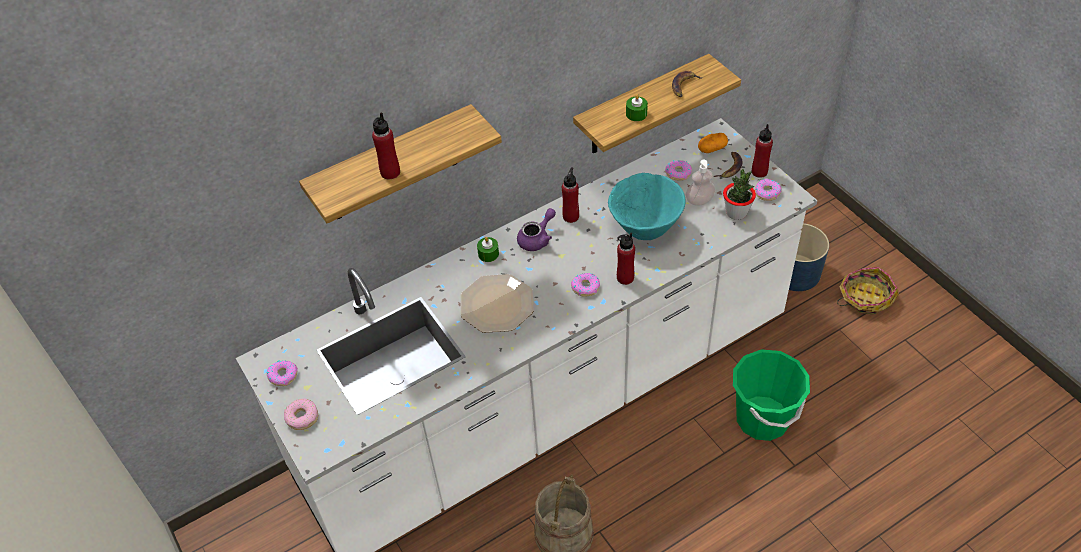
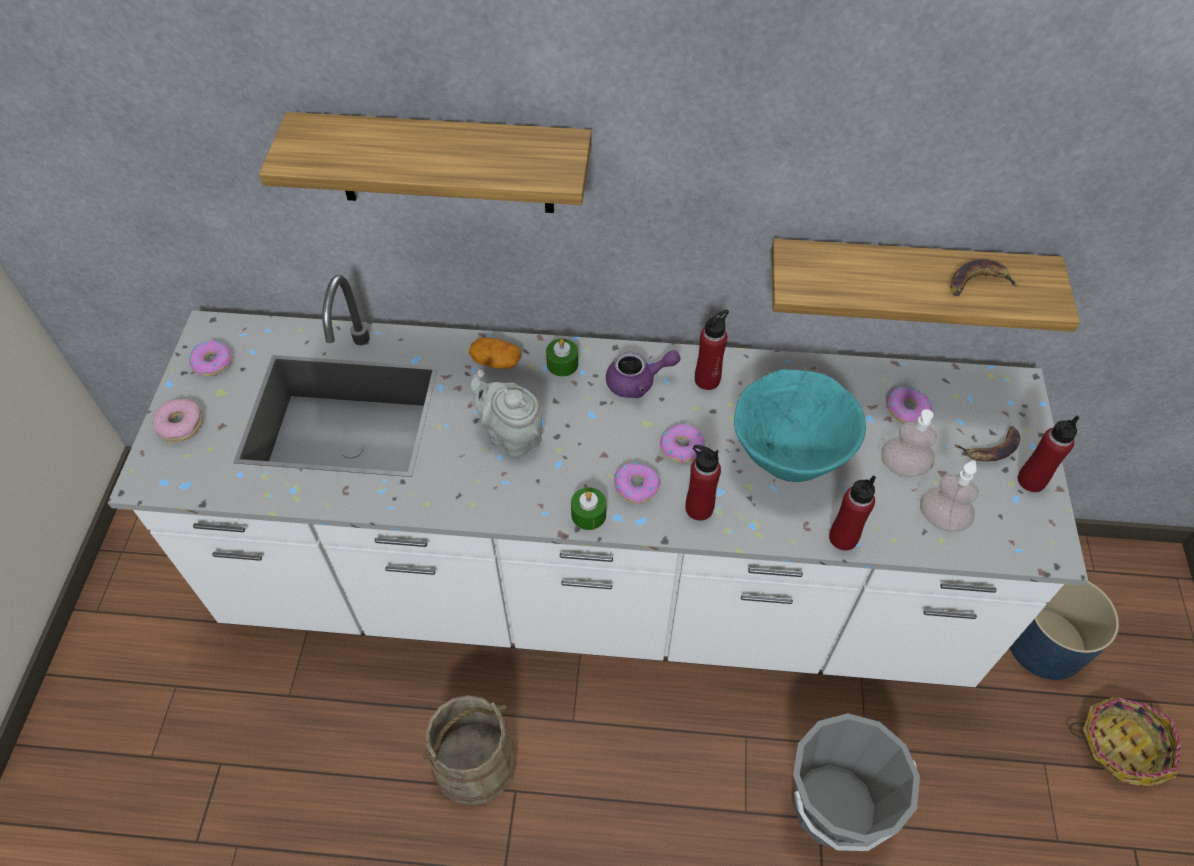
camera: 35 degrees right, 5 degrees up
(390, 172) = (393, 162): red bottle -> red bottle (843, 538)
(497, 304) = (511, 435): plate -> grey teapot
(636, 114) = (866, 284): green candle -> green candle (588, 514)
(712, 149) = (988, 404): potato -> potato (496, 361)
(736, 213) = (941, 519): potted plant -> soap dispenser
(762, 419) = (833, 806): green bucket -> grey bucket
(767, 192) = (1015, 518): donut -> donut (681, 447)

